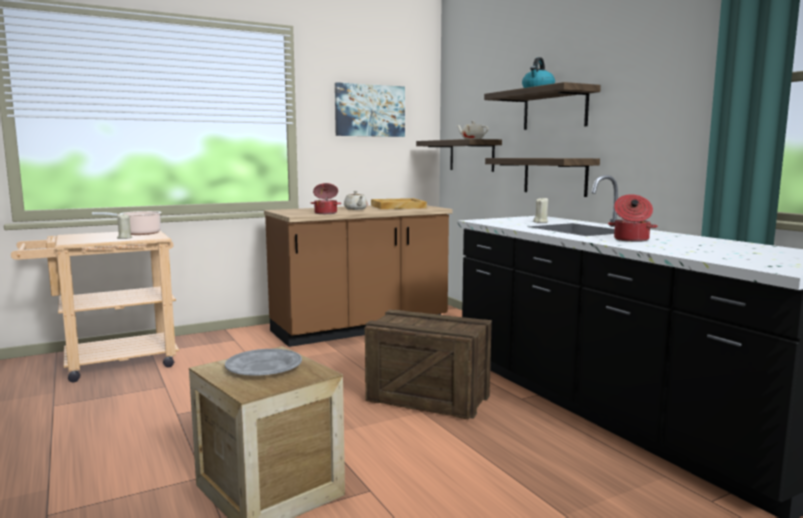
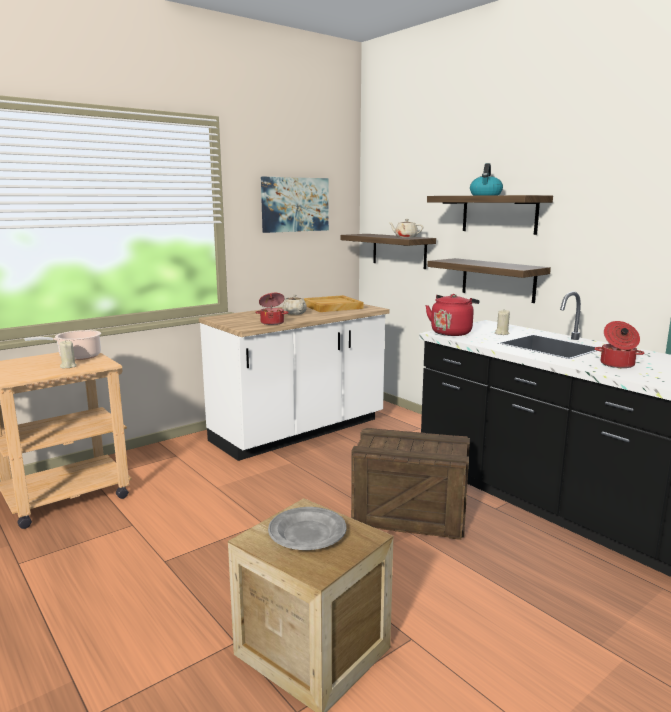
camera: 10 degrees left, 5 degrees up
(360, 328) = (299, 431): brown counter -> white counter
(490, 220) = (452, 332): none -> red kettle

